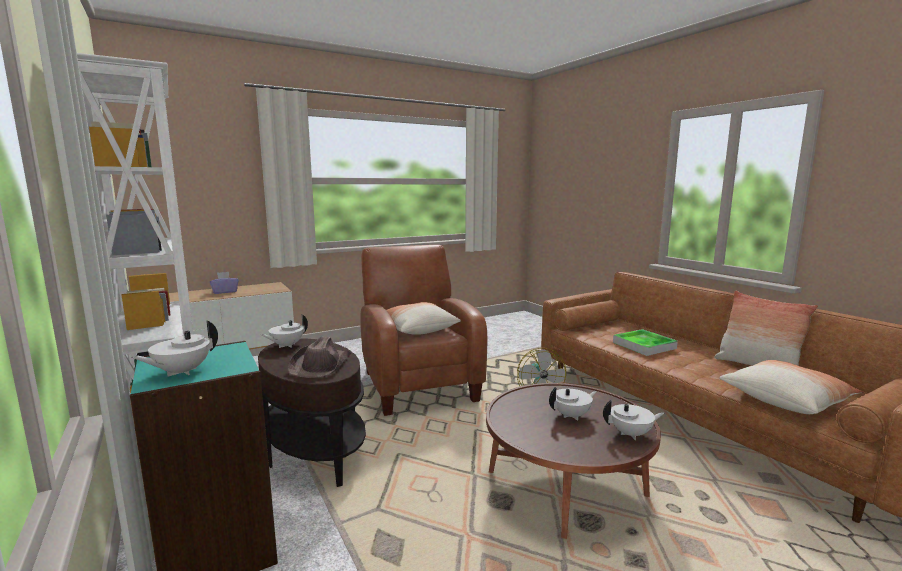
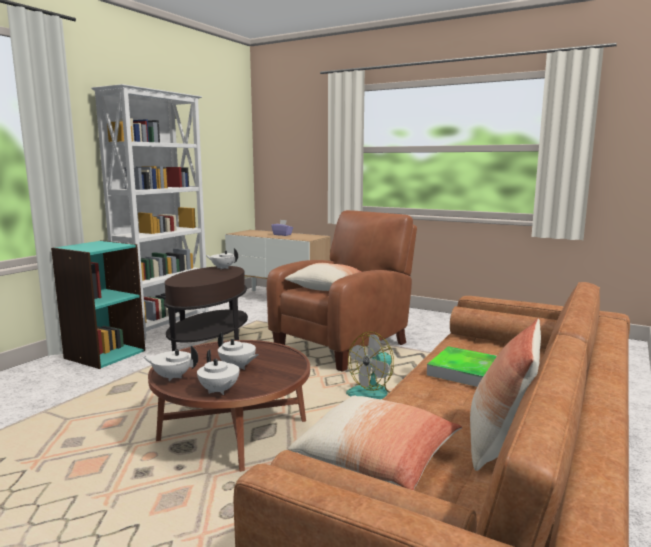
camera: 60 degrees right, 0 degrees up
(181, 372) = (82, 246): white teapot -> white teapot (172, 377)
(320, 365) = (195, 279): brown hat -> none

